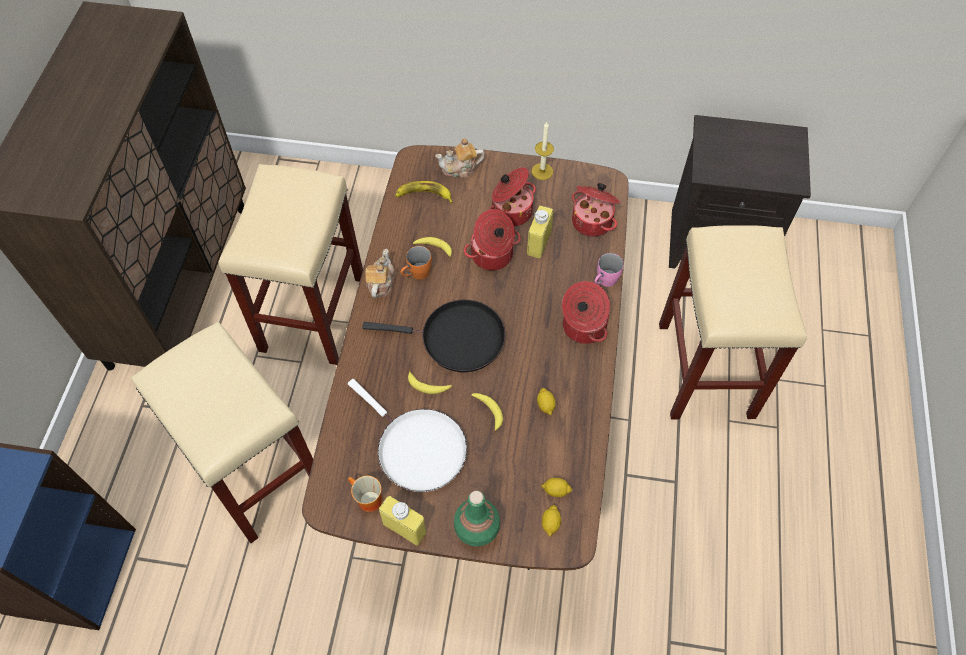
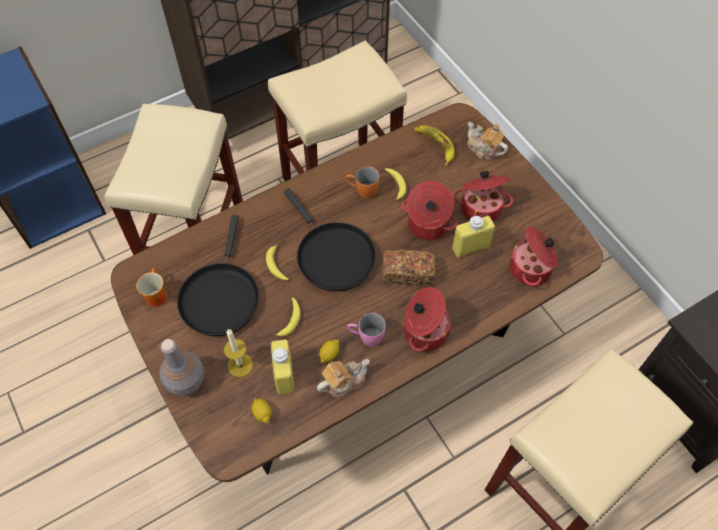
camera: 50 degrees right, 0 degrees up
(380, 283) = (334, 175): teapot -> teapot (343, 382)
(404, 528) = (152, 334): yellow bottle -> yellow bottle (284, 375)
(417, 448) = (220, 296): white frying pan -> black frying pan
(477, 531) = (186, 382): green bottle -> grey bottle
(522, 300) = (407, 273): none -> bread
(542, 171) = (540, 201): candle -> candle (240, 365)
(550, 523) = (231, 429): lemon -> none
(604, 282) = (481, 317): pink mug -> pink mug (366, 337)

